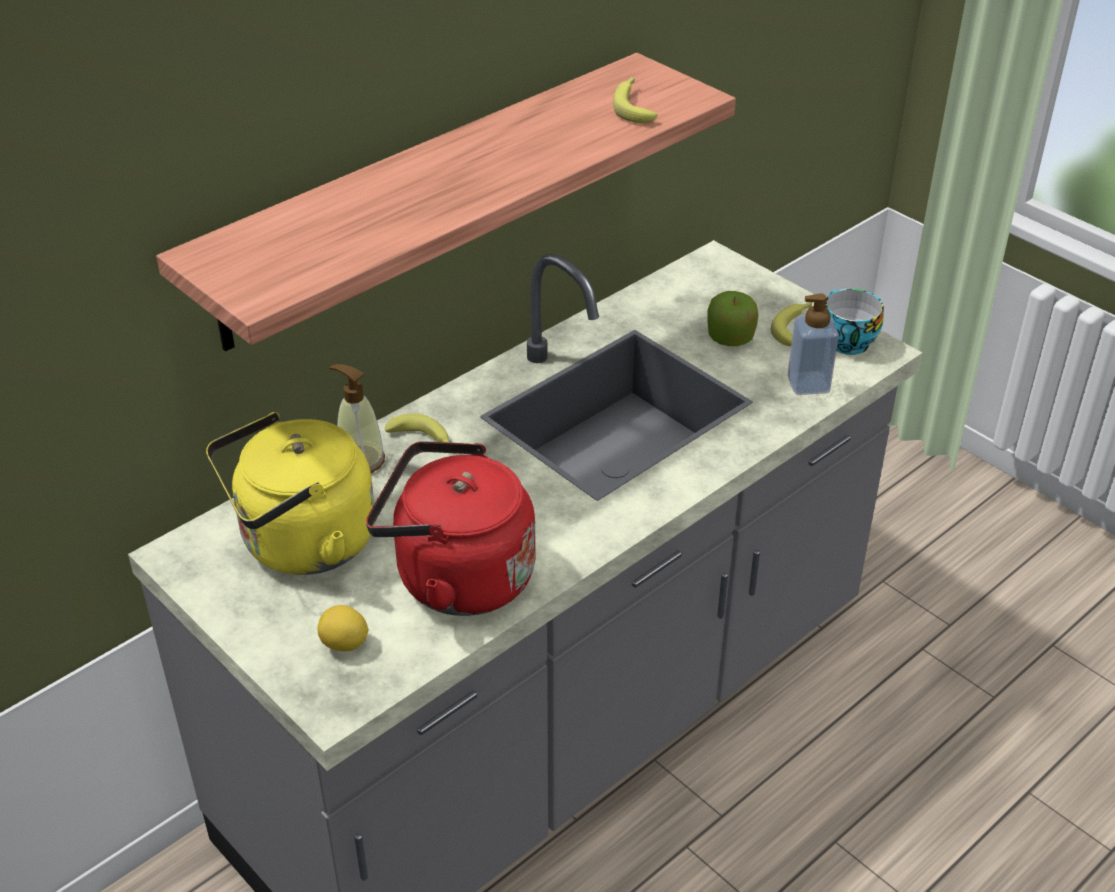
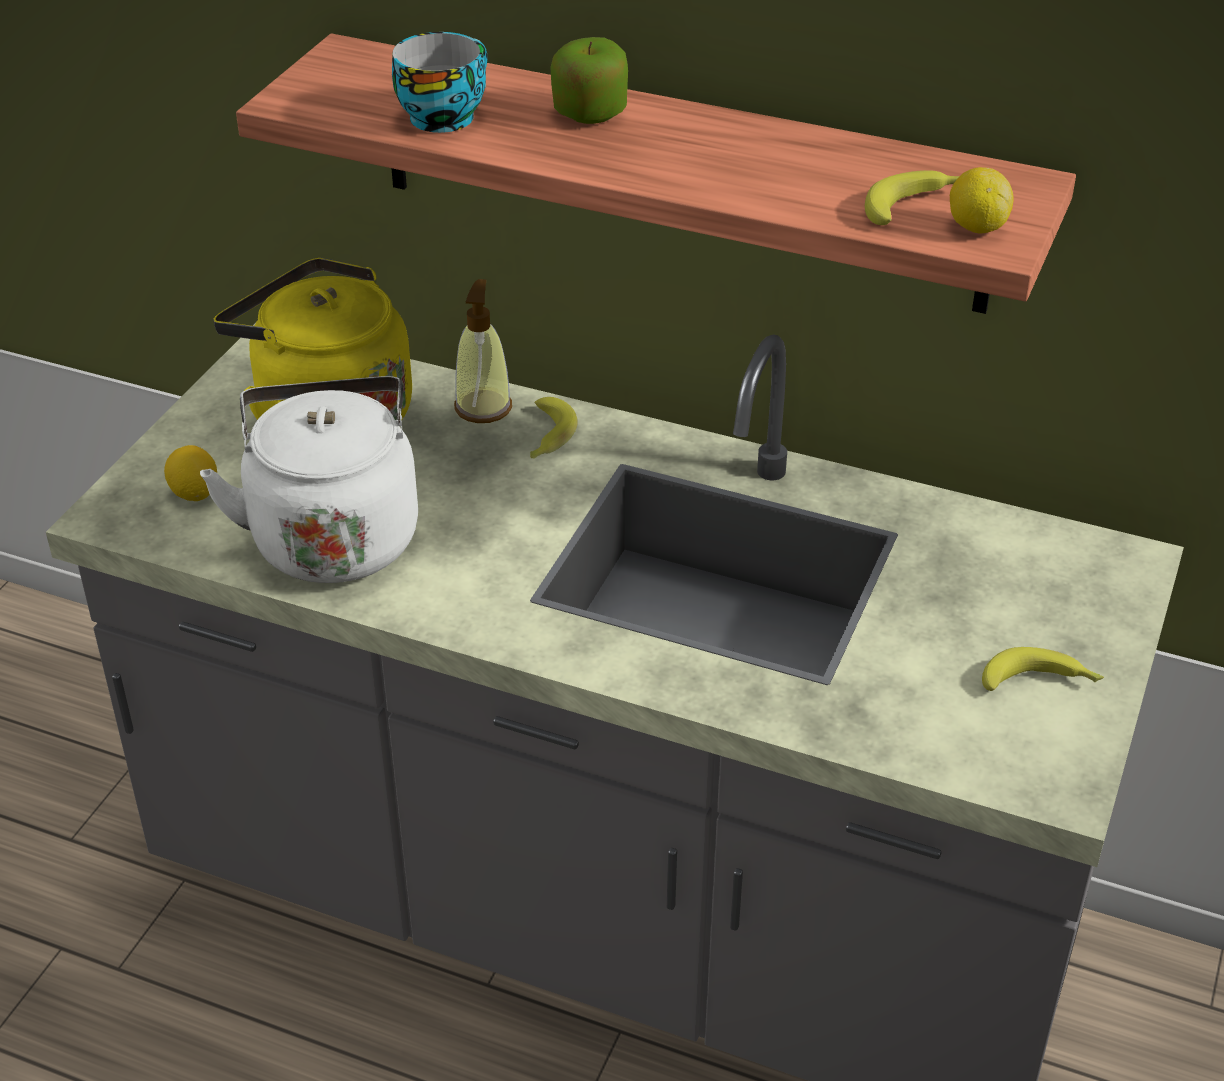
camera: 65 degrees right, 0 degrees up
(456, 577) = (333, 535): red kettle -> white kettle
(674, 96) = (976, 227): none -> lemon
(730, 338) = (957, 625): apple -> apple (590, 113)
(808, 384) = (913, 730): soap dispenser -> none
(845, 341) = (1052, 744): cup -> cup (443, 115)

